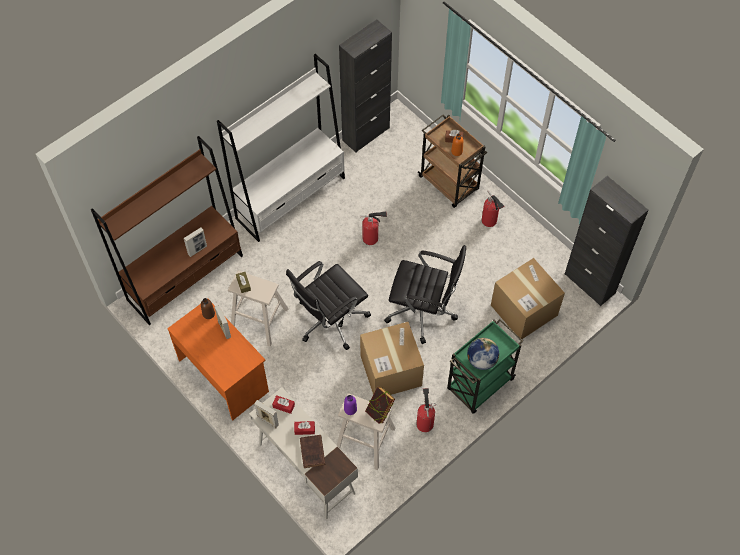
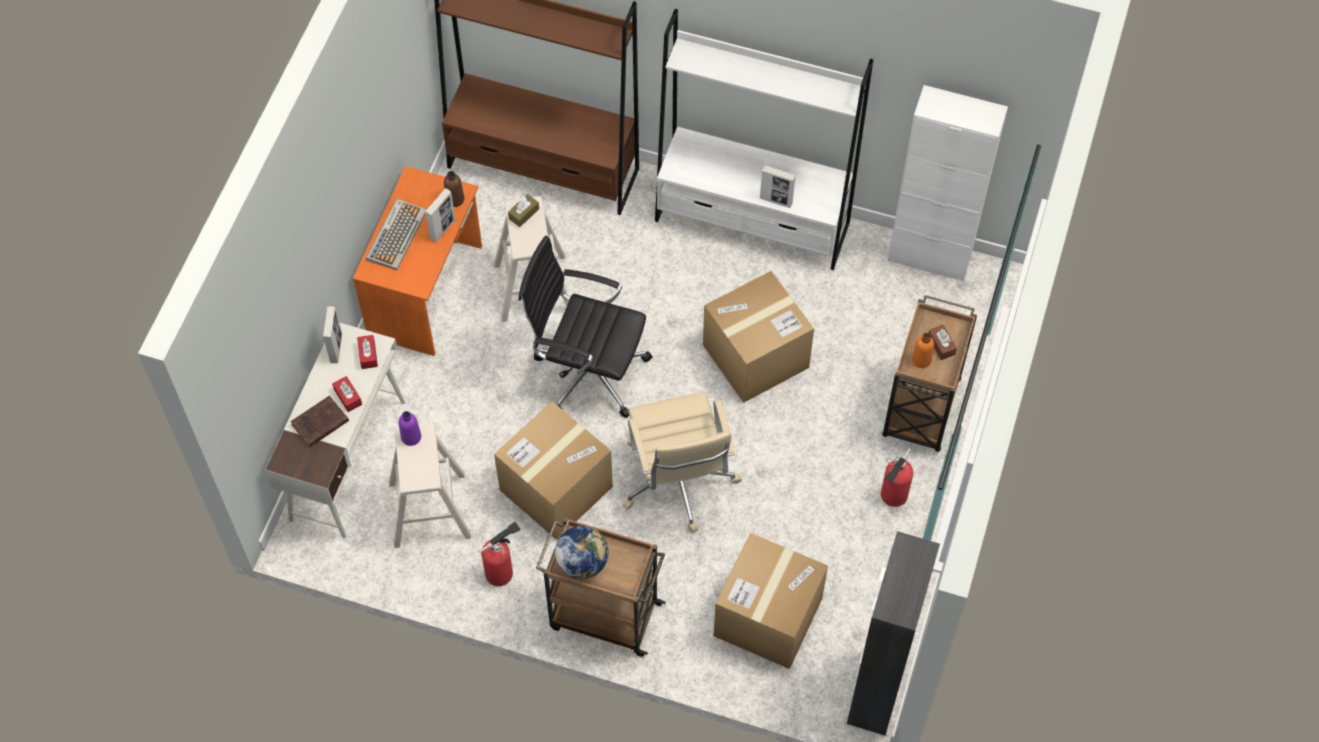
camera: 60 degrees right, 0 degrees up
(197, 250) = (555, 140): picture frame -> picture frame (776, 200)
(211, 355) = (396, 234): none -> keyboard
(366, 134) = (929, 257): black cabinet -> white cabinet
(372, 238) = (755, 356): fire extinguisher -> cardboard box
(379, 411) = (429, 474): book -> none
(423, 311) = (678, 482): black office chair -> beige office chair
(479, 385) = (603, 615): green cart -> brown cart

